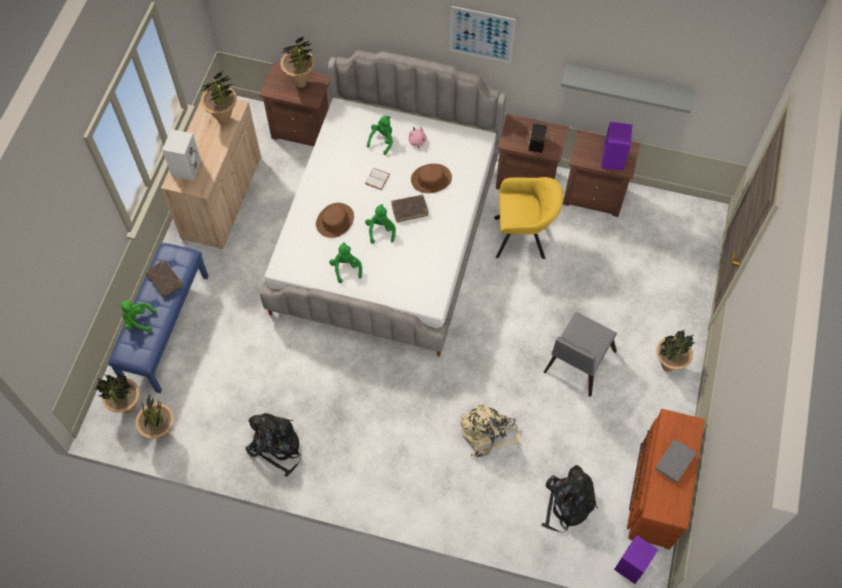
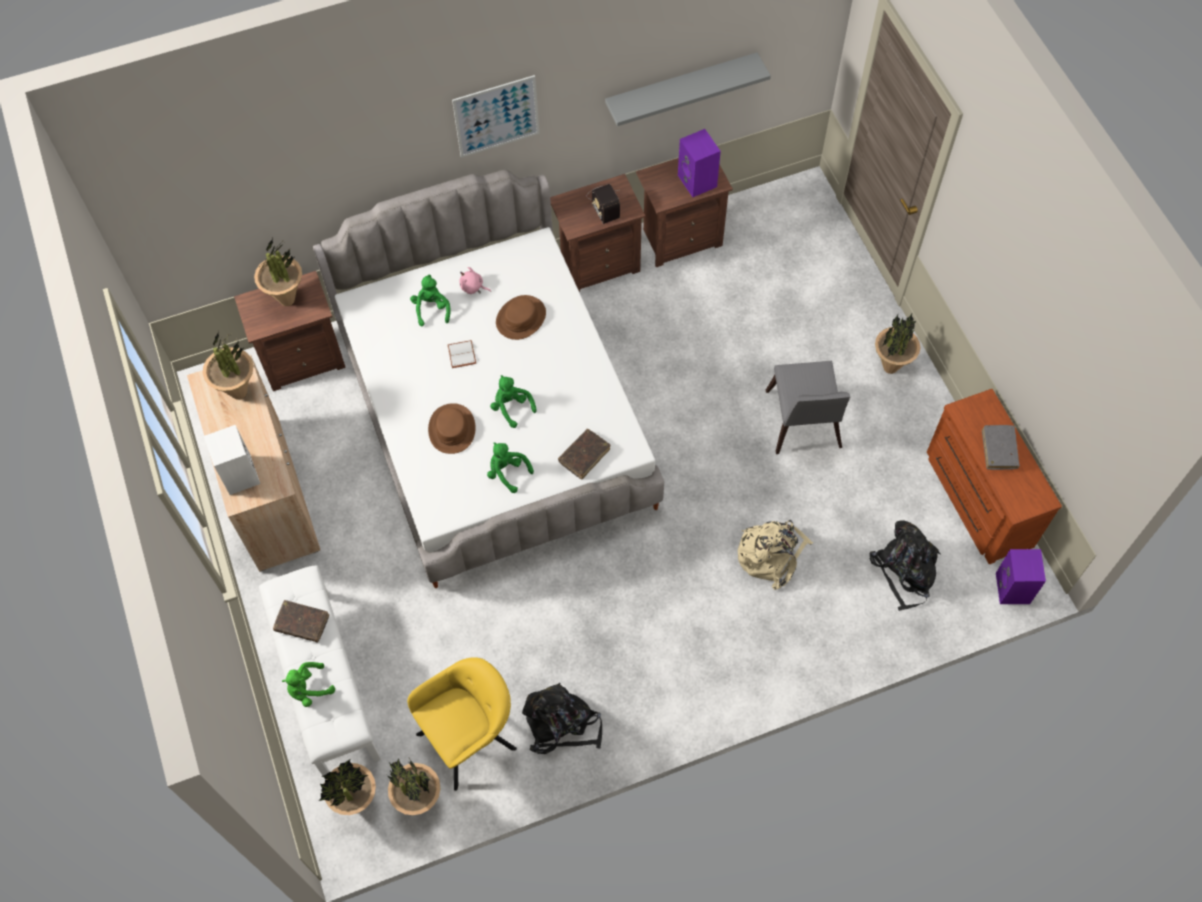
camera: 35 degrees left, 0 degrees up
(165, 328) = (325, 683): blue bench -> white bench
(409, 210) = (525, 366): brown book -> brown book (584, 456)
(523, 237) = (643, 327): yellow armchair -> yellow armchair (471, 738)

